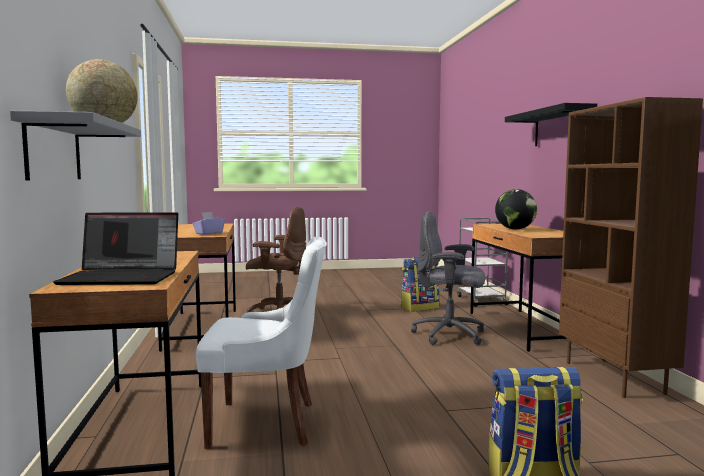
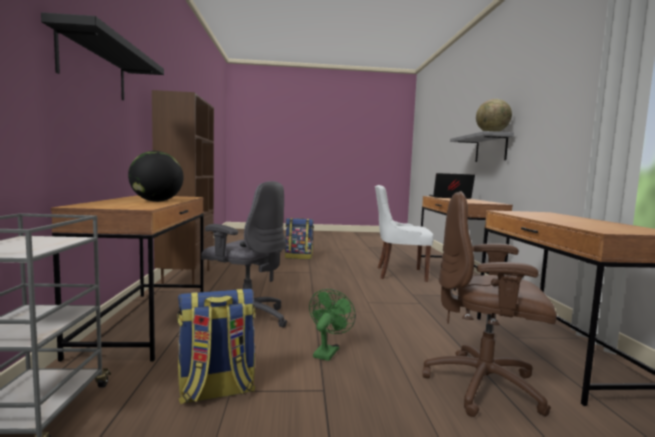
camera: 175 degrees left, 0 degrees up
(209, 233) = (520, 213): purple tissue box -> none
(370, 322) = (327, 351): none -> green fan

